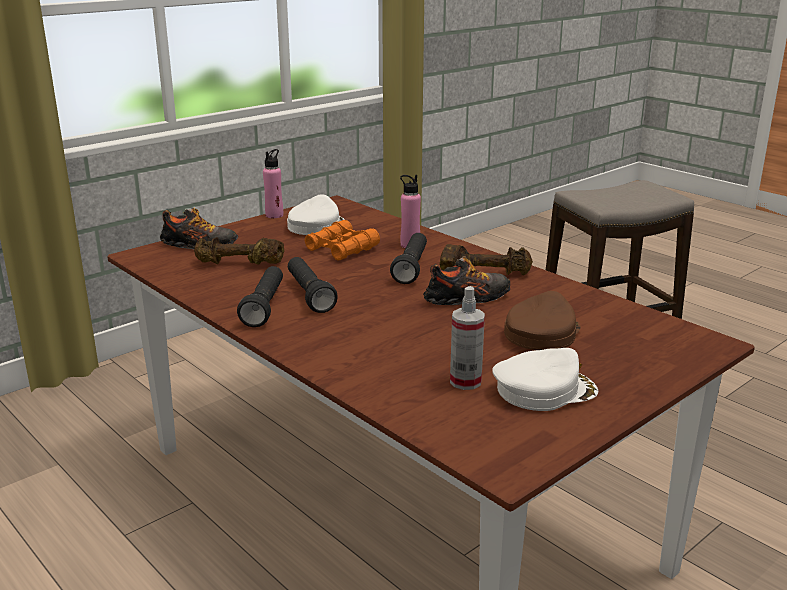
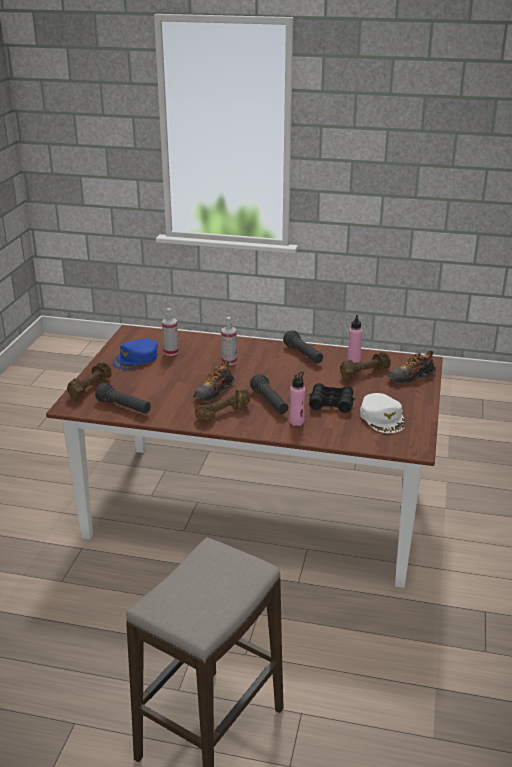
camera: 145 degrees right, 5 degrees up
(274, 215) = (427, 418): pink bottle -> pink bottle (353, 360)
(309, 295) = (294, 368): black flashlight -> black flashlight (124, 407)
(341, 249) = (331, 403): orange binoculars -> black binoculars
(387, 332) = (229, 361): none -> spray bottle
(541, 333) = (158, 384): brown cap -> none
(544, 390) = (136, 358): white cap -> blue cap
(664, 360) = (89, 388): none -> brown dumbbell

